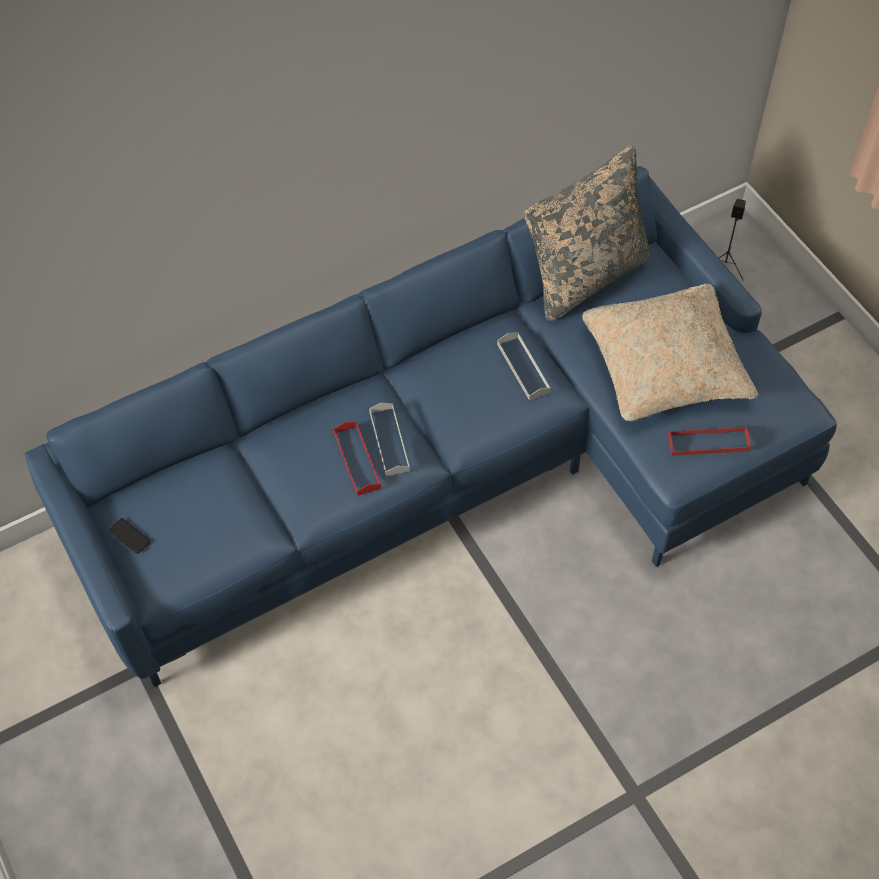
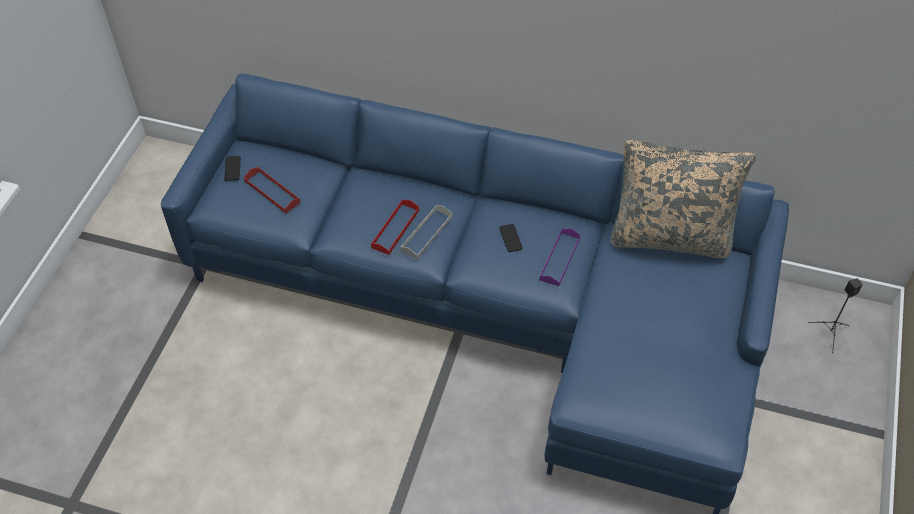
camera: 45 degrees right, 5 degrees down
(463, 384) = (510, 238): none -> phone
(523, 368) = (560, 259): grey tray -> purple tray
(665, 366) = (654, 332): beige pillow -> none
(708, 443) = (623, 402): red tray -> red tray (272, 192)

